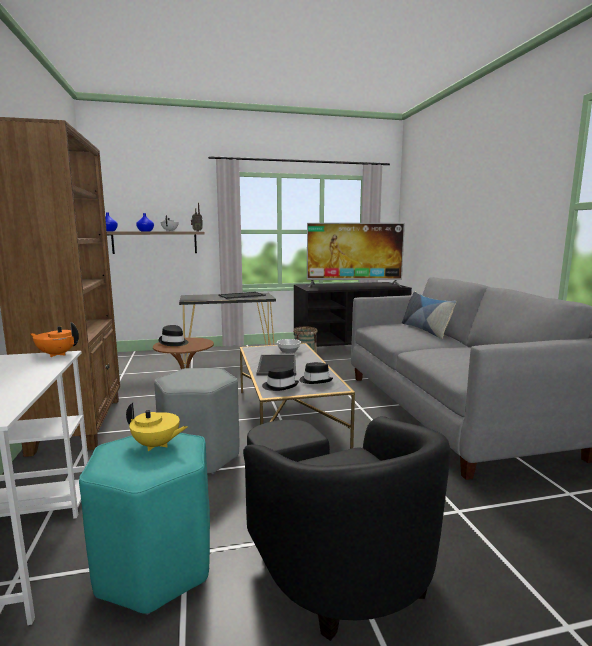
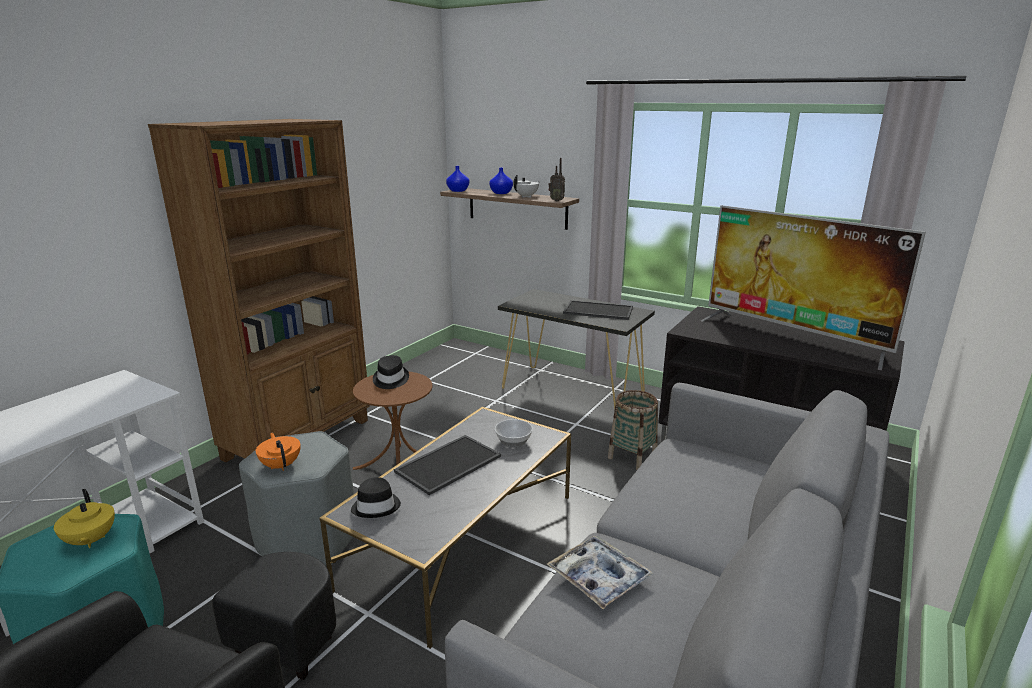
camera: 45 degrees right, 10 degrees up
(57, 354) = (155, 392): orange teapot -> orange teapot (281, 465)
(315, 380) = (428, 518): black hat -> none
(425, 330) = (736, 502): pillow -> none
(439, 354) = (599, 578): none -> tray

